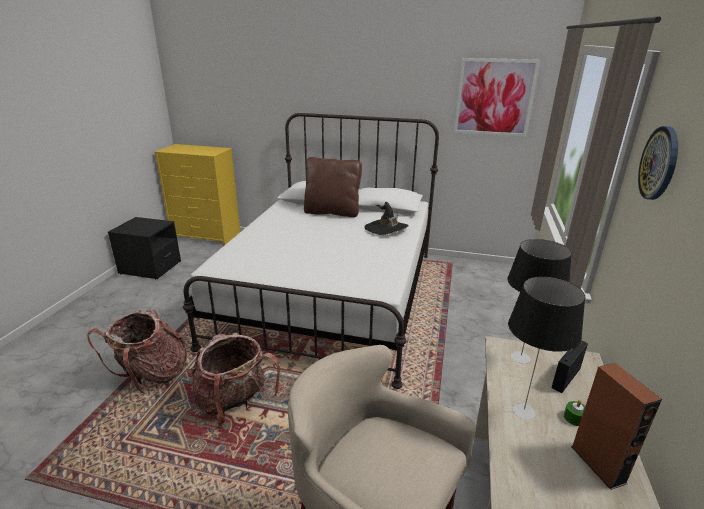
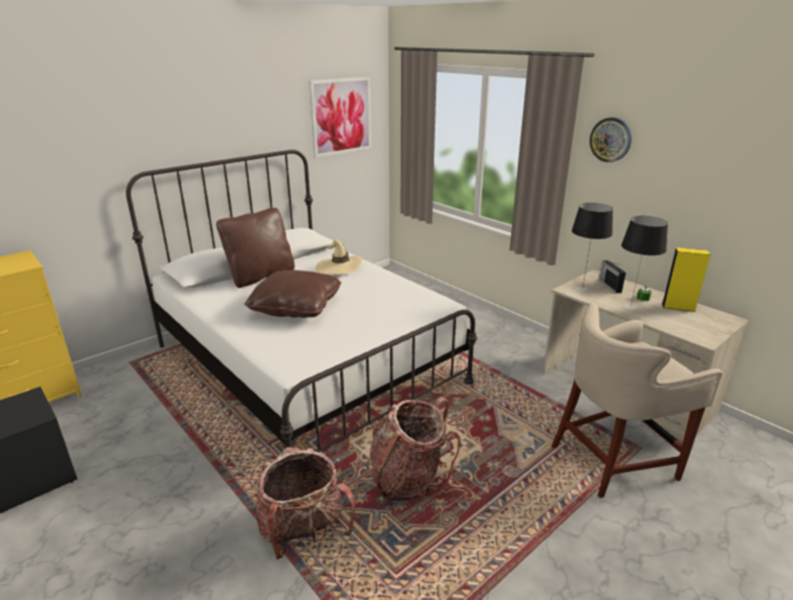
camera: 55 degrees left, 0 degrees up
(301, 238) = (296, 307): none -> brown pillow
(386, 229) = (339, 267): black hat -> beige hat
(598, 464) = (678, 307): brown speaker -> yellow speaker

